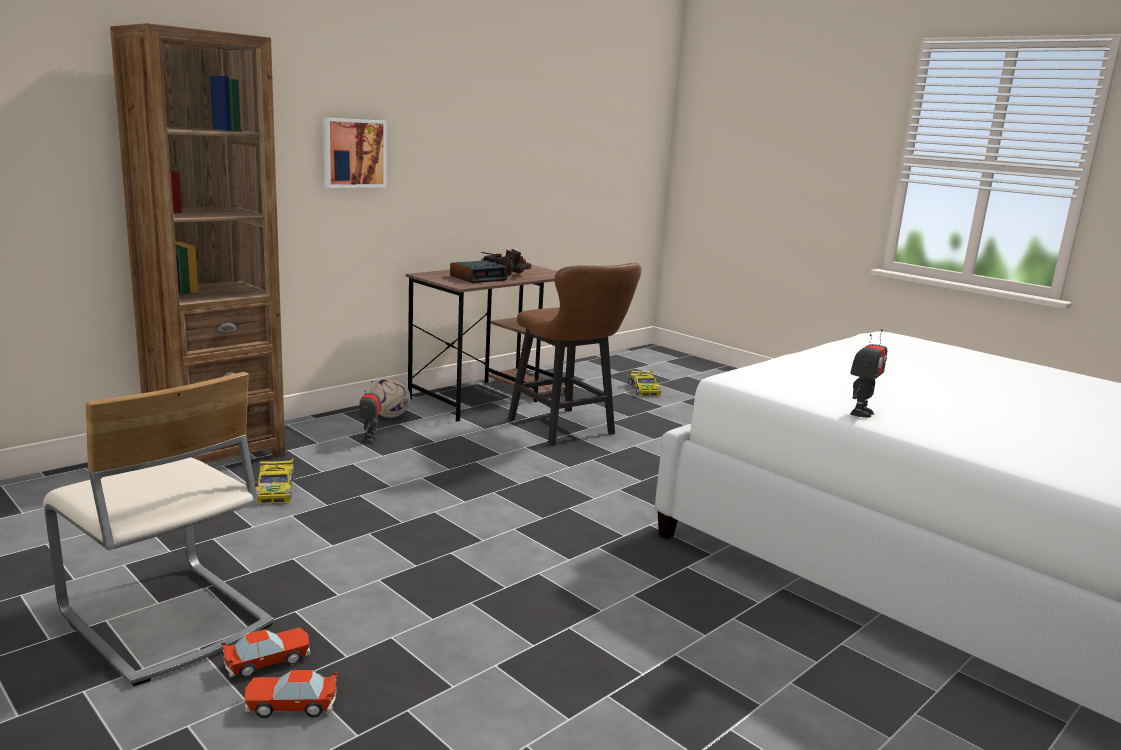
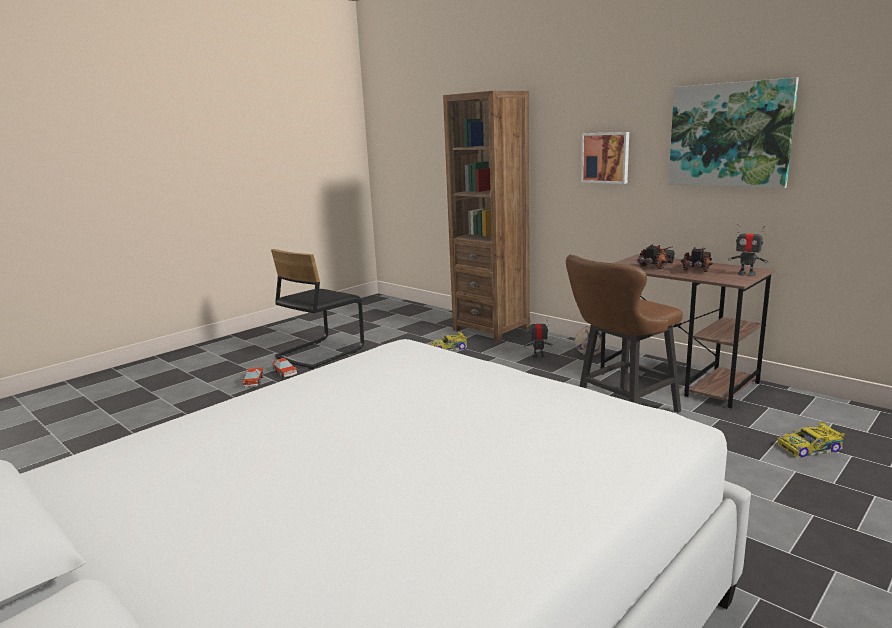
camera: 90 degrees right, 0 degrees up
(164, 620) = (319, 353): beige chair -> black chair
(478, 278) = (656, 266): alarm clock -> toy truck
(480, 131) = (729, 135): none -> picture
(861, 413) = (307, 378): toy robot -> toy robot (746, 274)

